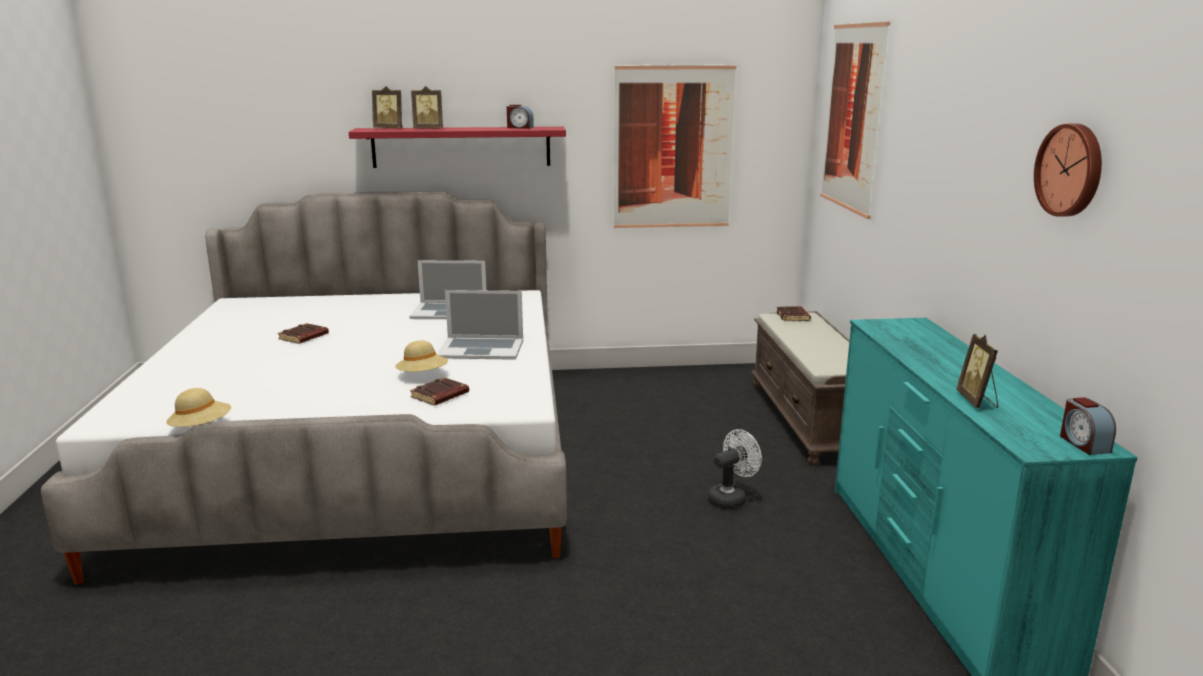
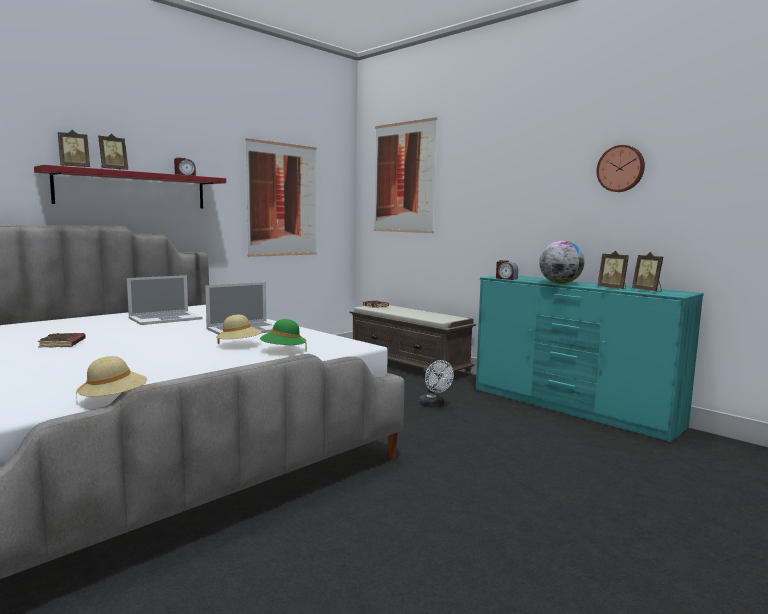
camera: 40 degrees left, 10 degrees down
(440, 396) = (283, 351): brown book -> green hat
(731, 498) = (434, 405): white fan -> white fan turned 135 degrees clockwise
(929, 365) = (560, 283): none -> globe
(1024, 423) = (647, 291): none -> picture frame
(1083, 443) = (680, 292): alarm clock -> alarm clock (506, 278)

